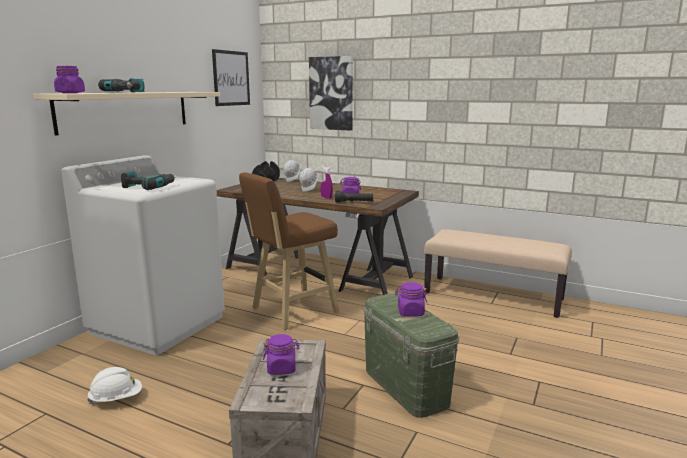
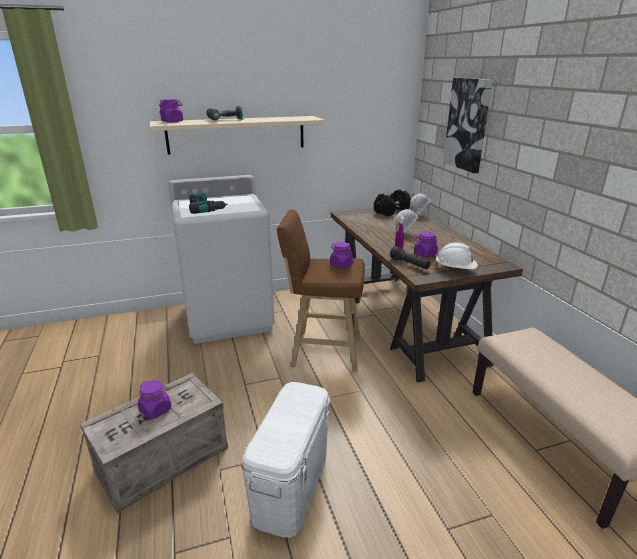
camera: 45 degrees right, 10 degrees up
(116, 399) = (133, 366): white hard hat -> white hard hat (455, 269)
(231, 78) = (371, 100): picture -> none
(406, 386) = (291, 486): green storage box -> white storage box
(410, 312) = (291, 420): purple jar -> purple jar (341, 265)

